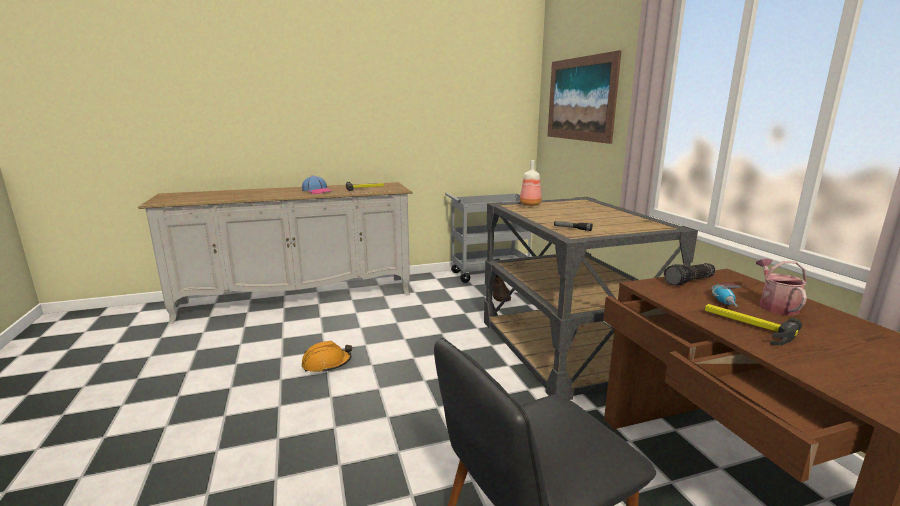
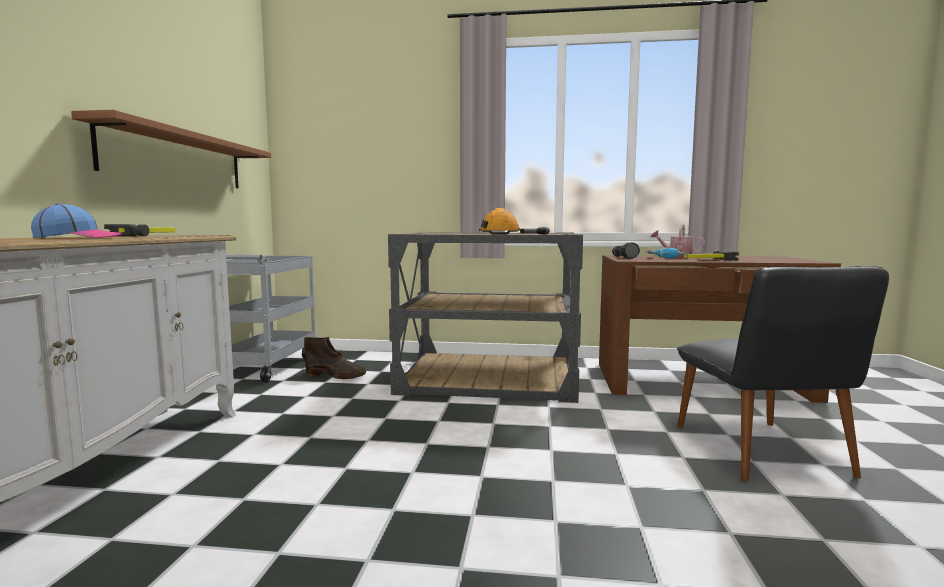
camera: 65 degrees left, 10 degrees down
(326, 364) = (367, 507): orange hard hat -> orange hard hat (499, 234)
(435, 132) = (177, 159): none -> brown shelf
(530, 204) = (422, 233): bottle -> none
(580, 99) = (359, 135): picture -> none

